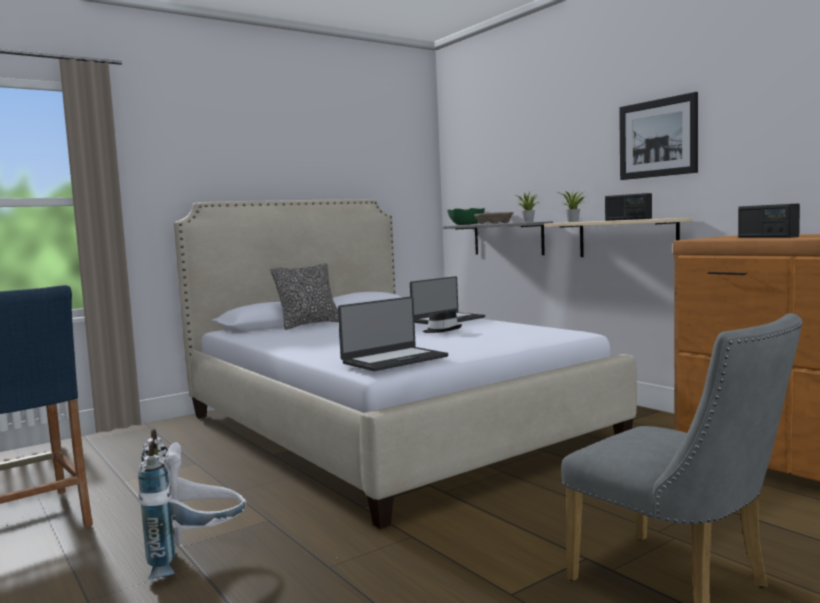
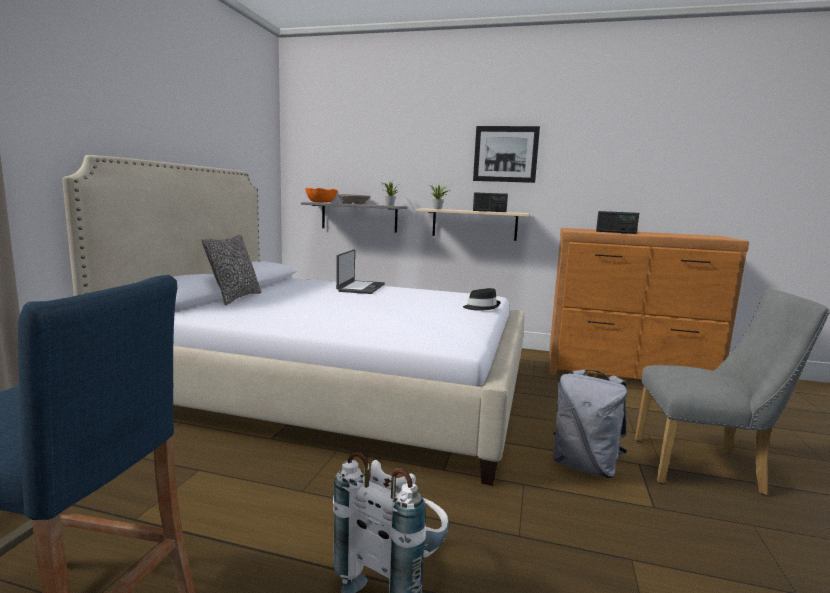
camera: 40 degrees left, 5 degrees up
(394, 360) = (451, 333): laptop -> none
(442, 331) = (391, 299): black hat -> black hat (481, 307)
(466, 224) = (321, 202): green bowl -> orange bowl
(511, 542) = (585, 466): none -> grey backpack

